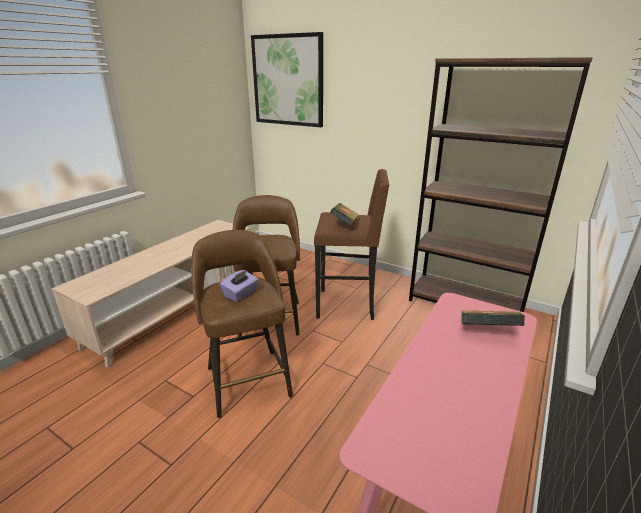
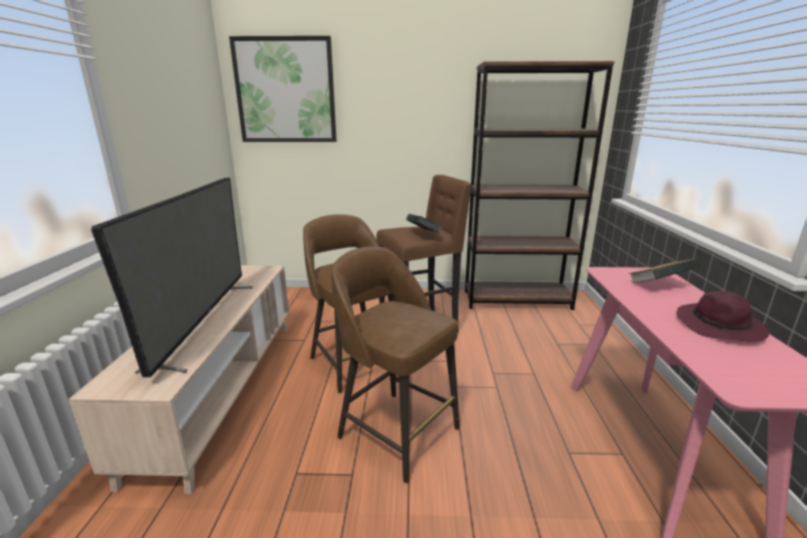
camera: 30 degrees left, 5 degrees down
(155, 260) = (204, 322): none -> television
(241, 294) = (403, 319): purple tissue box -> none
(469, 394) = (720, 327): none -> purple hat

